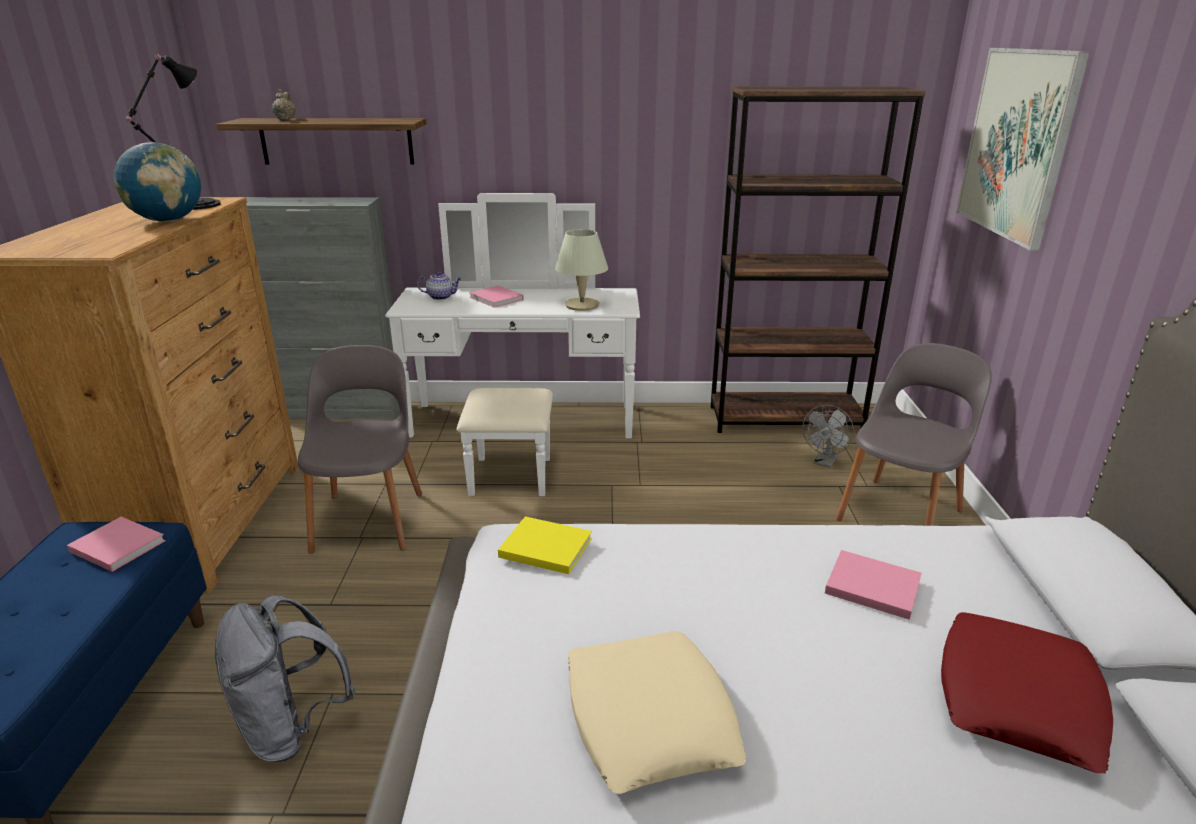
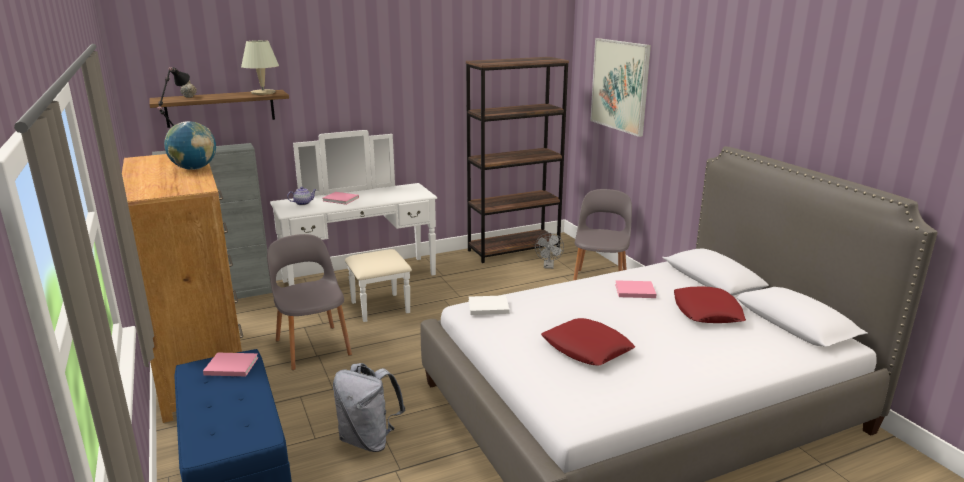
camera: 25 degrees left, 5 degrees down
(543, 547) = (487, 307): yellow book -> white book
(581, 305) = (398, 196): beige table lamp -> beige table lamp (263, 92)
(649, 718) = (586, 348): beige pillow -> red pillow

